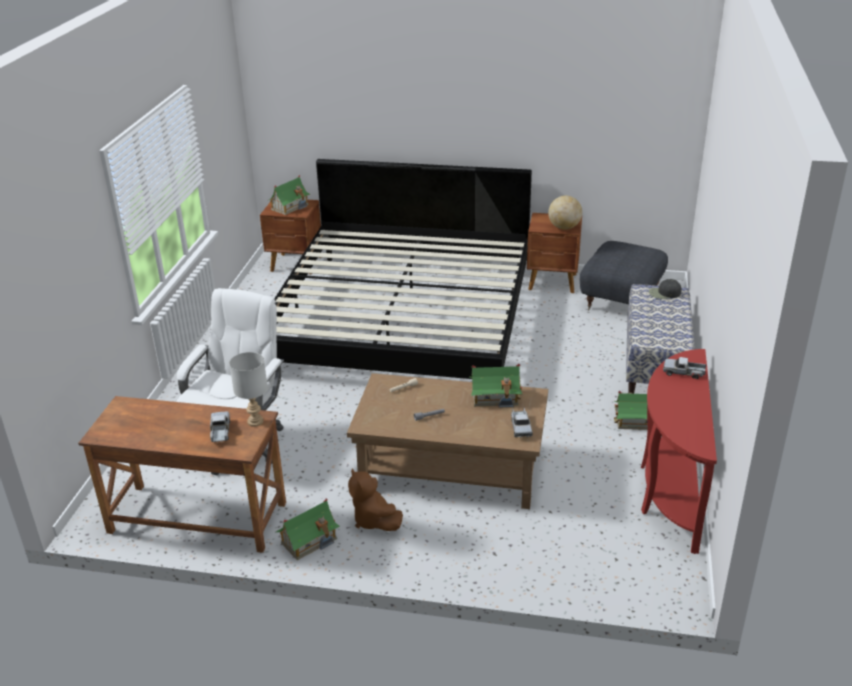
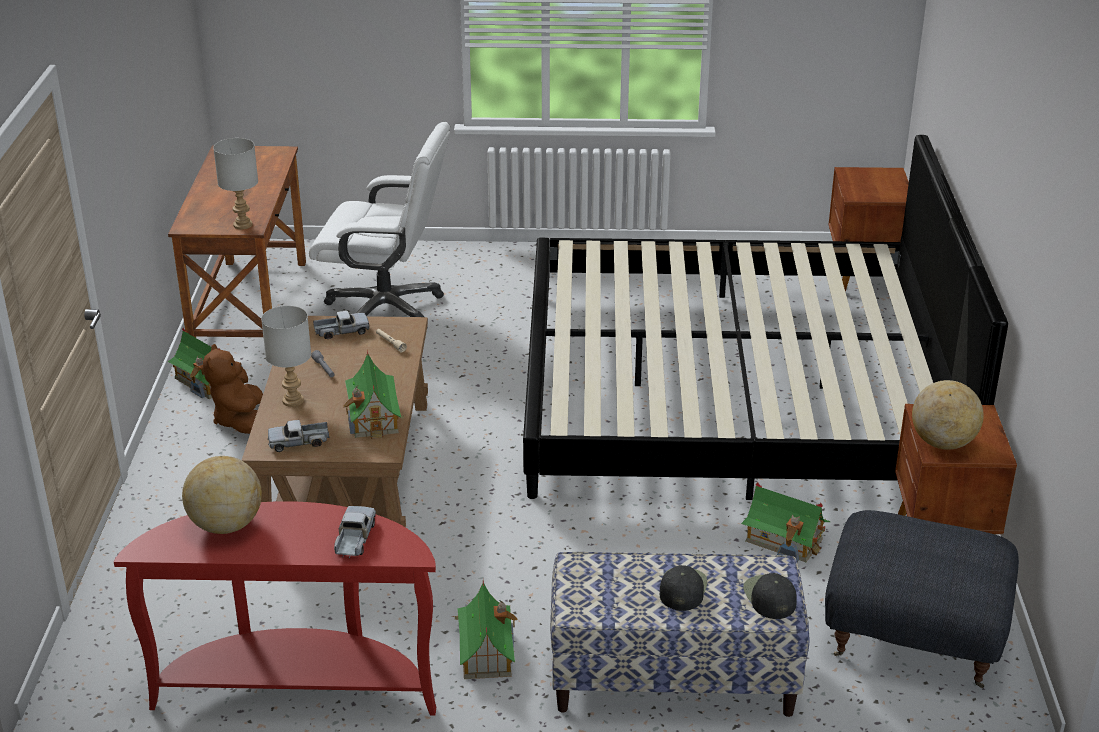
camera: 80 degrees right, 0 degrees up
(220, 432) = (224, 209): toy truck -> toy truck (342, 331)
(290, 207) = (875, 184): toy house -> toy house (784, 540)
(374, 520) = (240, 420): brown plush toy -> brown plush toy turned 60 degrees counterclockwise
(468, 430) = (292, 400): none -> grey table lamp
(660, 314) = (682, 589): none -> black cap
(674, 417) = (226, 525): none -> globe

